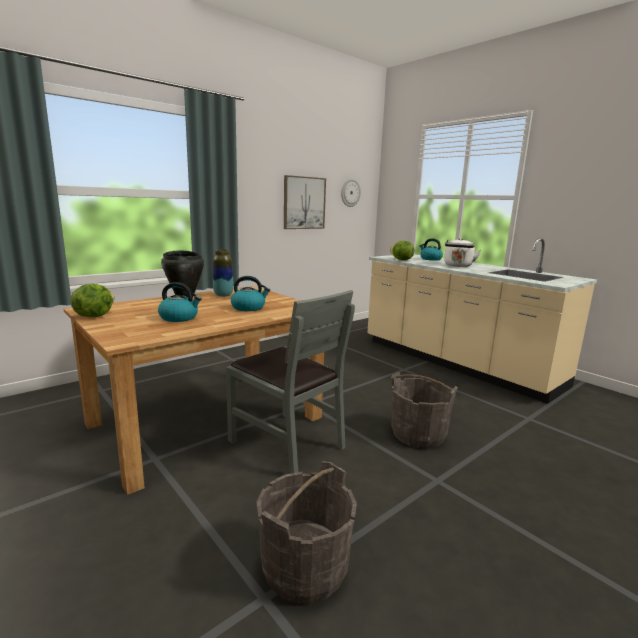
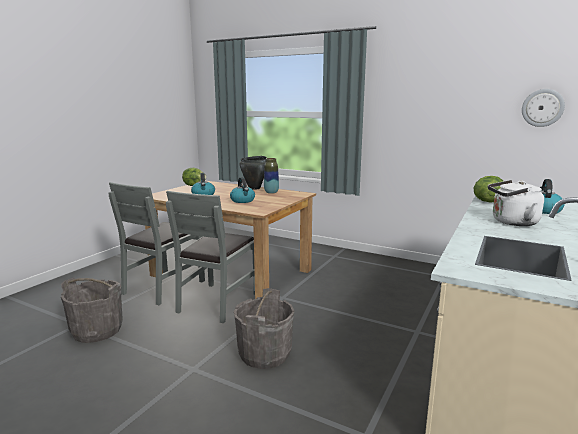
camera: 70 degrees right, 0 degrees up
(193, 483) = (163, 287): none -> grey chair
(304, 203) = (456, 121): picture -> none

